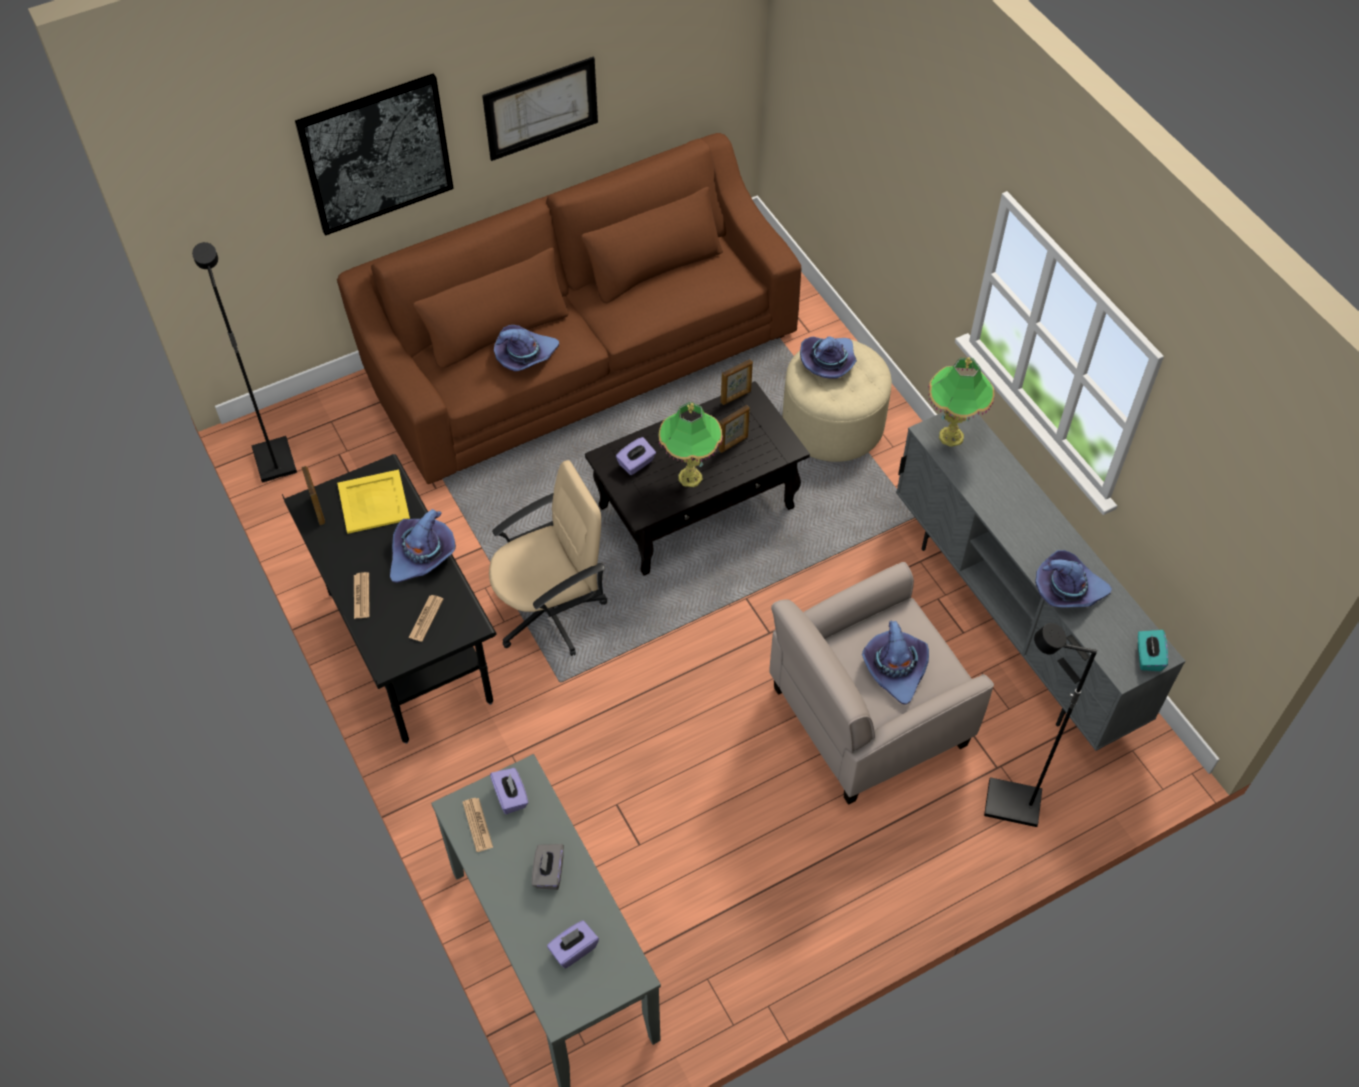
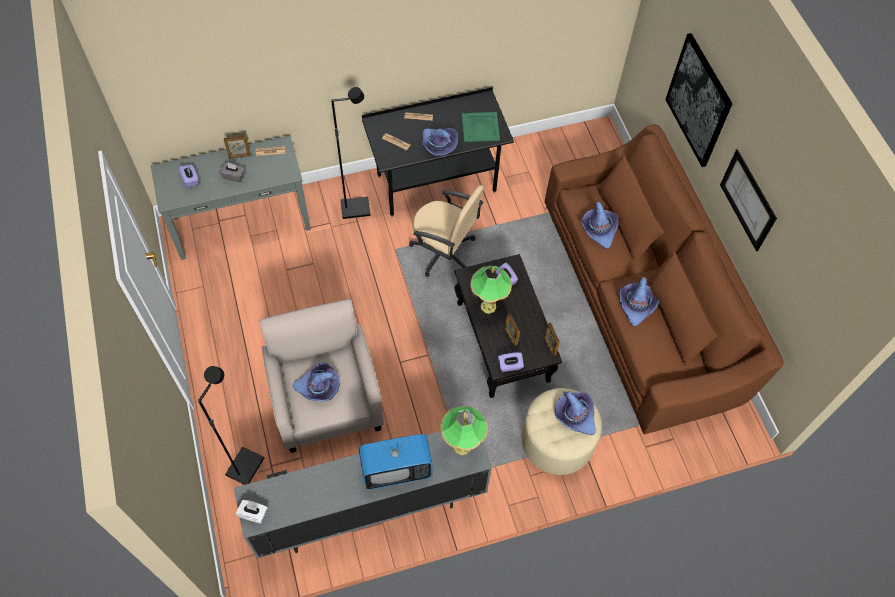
camera: 100 degrees right, 5 degrees up
(273, 461) = (578, 135): black floor lamp -> black floor lamp (355, 208)
(318, 510) = (480, 103): picture frame -> picture frame (239, 156)
(373, 501) = (480, 127): yellow tray -> green tray
(511, 796) = (280, 166): purple tissue box -> purple tissue box (510, 366)
(550, 611) = (444, 252): beige office chair -> beige office chair turned 45 degrees counterclockwise
(1014, 503) = (396, 470): none -> television
(1068, 589) = (319, 481): purple hat -> purple hat (636, 305)
(1148, 657) = (253, 514): turquoise tissue box -> white tissue box

